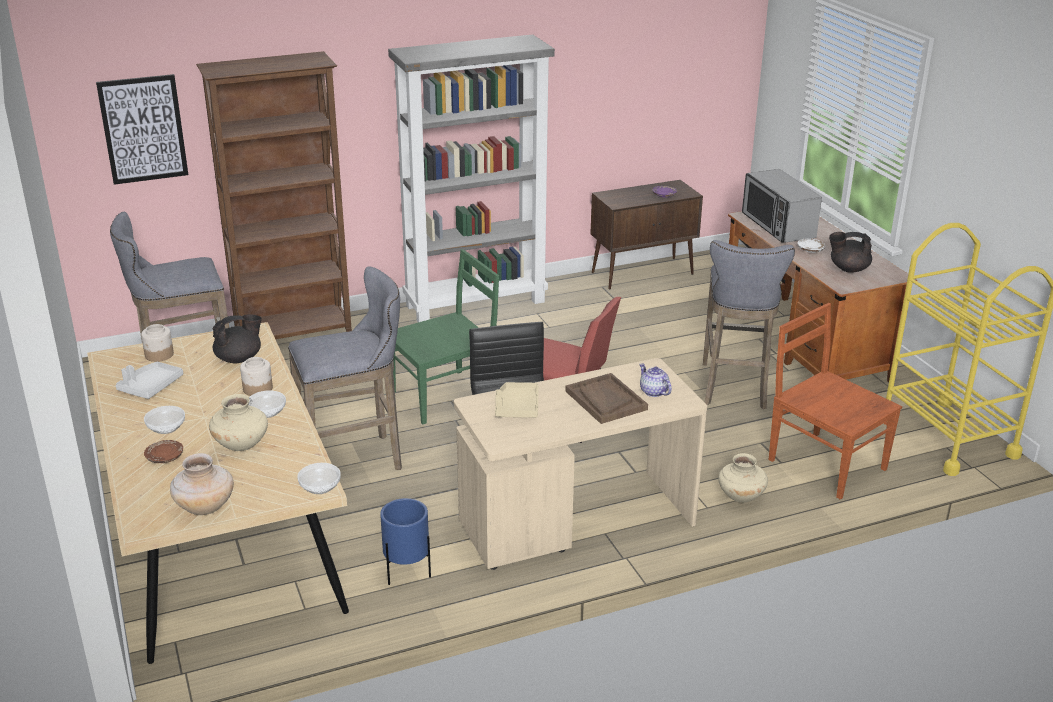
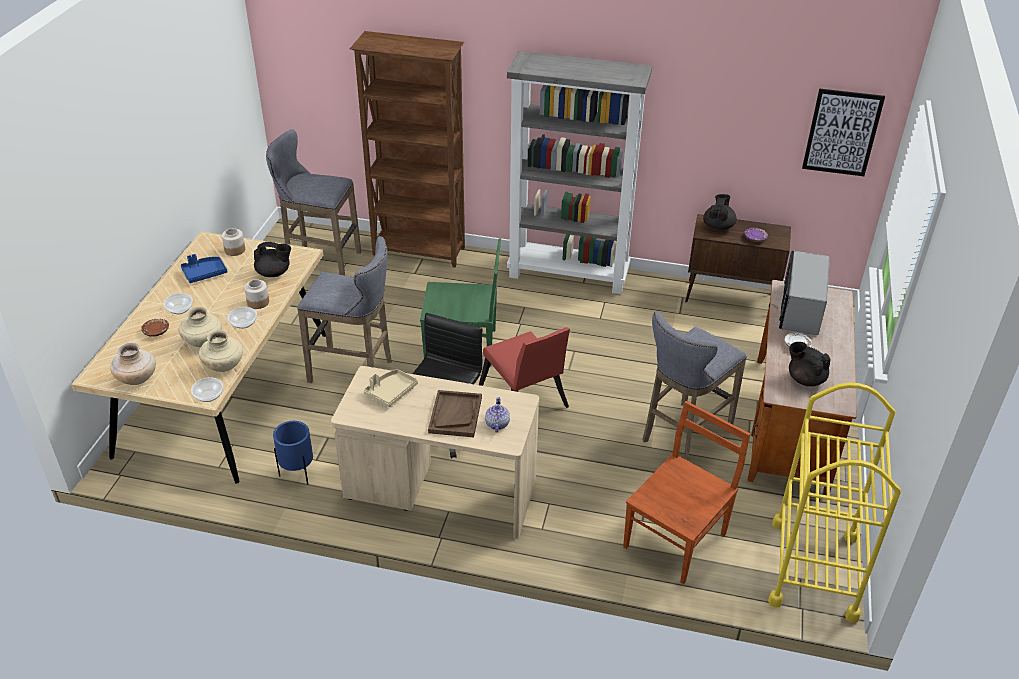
camera: 35 degrees right, 10 degrees up
(143, 129) = (326, 70): picture -> picture (842, 132)
(150, 387) = (204, 273): grey tray -> blue tray
(622, 196) = (718, 226): none -> black teapot
(740, 496) = (577, 533): beige vase -> beige vase (224, 366)
(824, 463) = (676, 539): brown chair -> brown chair turned 45 degrees clockwise

